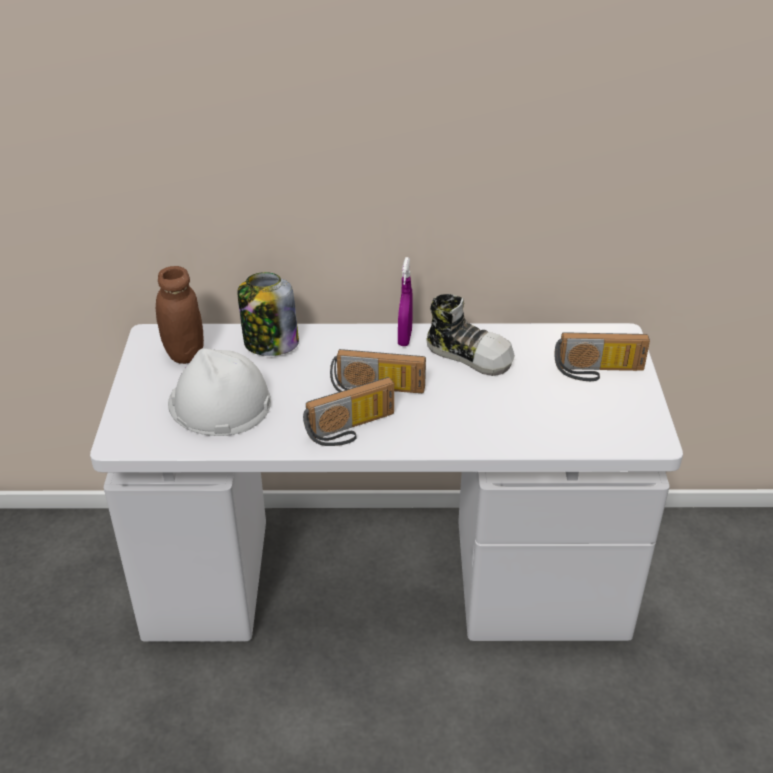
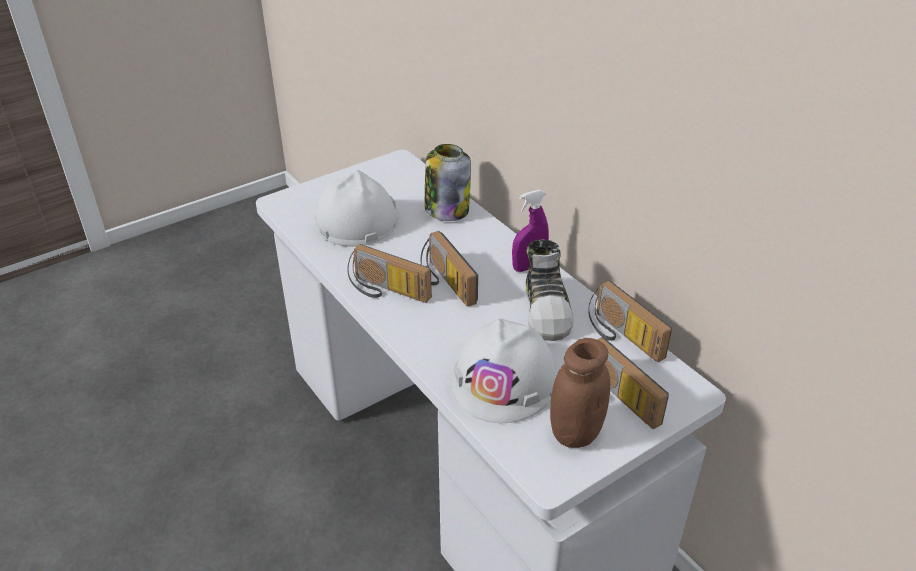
camera: 55 degrees right, 0 degrees up
(184, 353) = (395, 181): brown jar -> brown jar (575, 433)
(532, 415) = (504, 381): none -> white hard hat
(535, 335) = (621, 337): none -> radio

